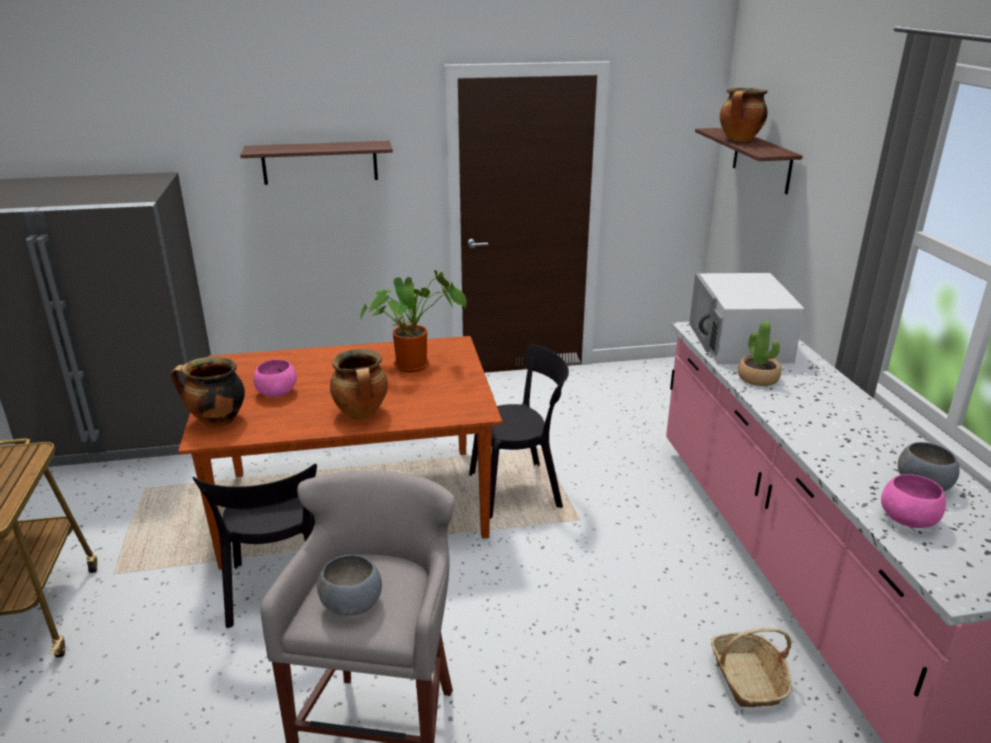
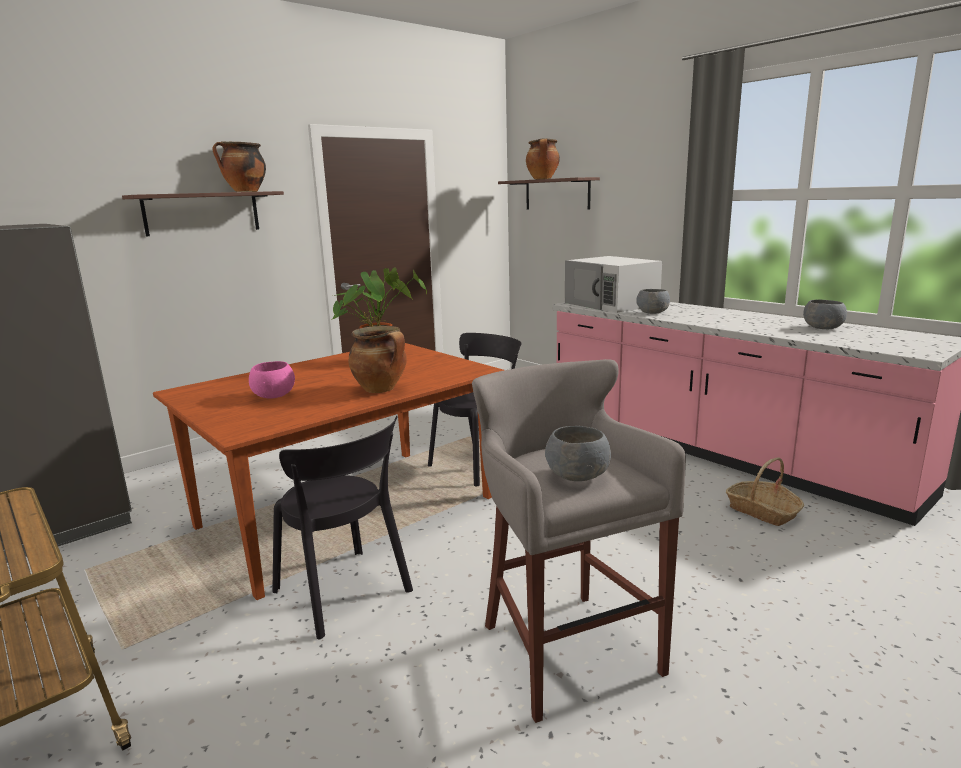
camera: 30 degrees left, 10 degrees down
(216, 421) = (237, 422): cooking pot -> cooking pot (245, 191)
(758, 378) = (652, 313): potted plant -> grey bowl
(907, 519) = (844, 339): pink bowl -> none

